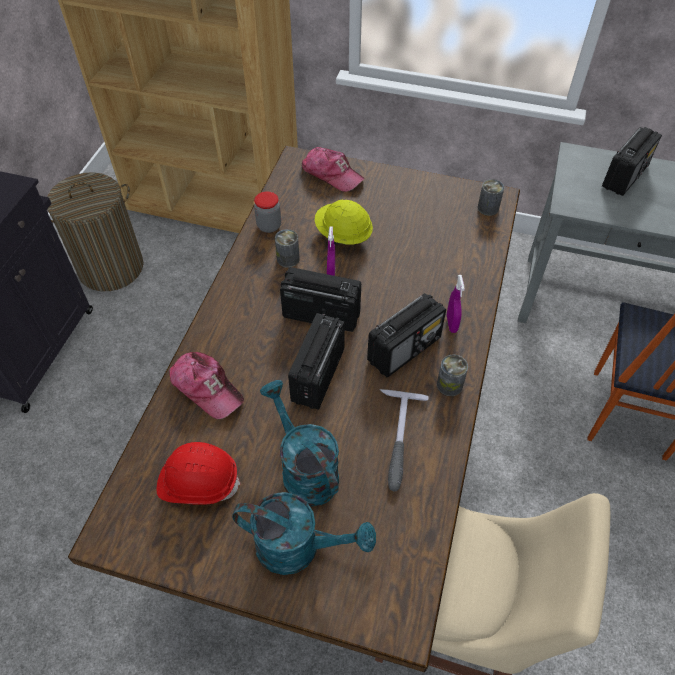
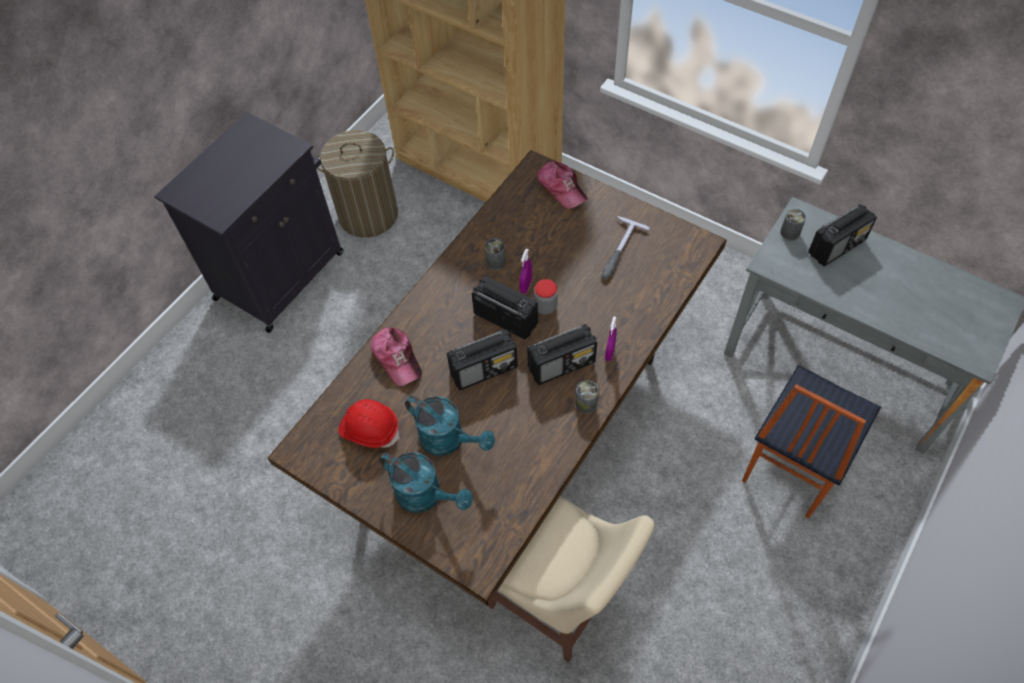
camera: 20 degrees right, 5 degrees up
(269, 226) = (490, 227): jar -> jar (545, 307)
(304, 469) = (449, 440): turquoise watering can -> turquoise watering can turned 135 degrees clockwise
(317, 376) = (484, 370): radio -> radio turned 150 degrees counterclockwise
(343, 235) = (549, 250): yellow hard hat -> none
(397, 441) = (527, 438): hammer -> hammer (618, 251)
(488, 208) = (688, 252): can -> can (790, 232)

